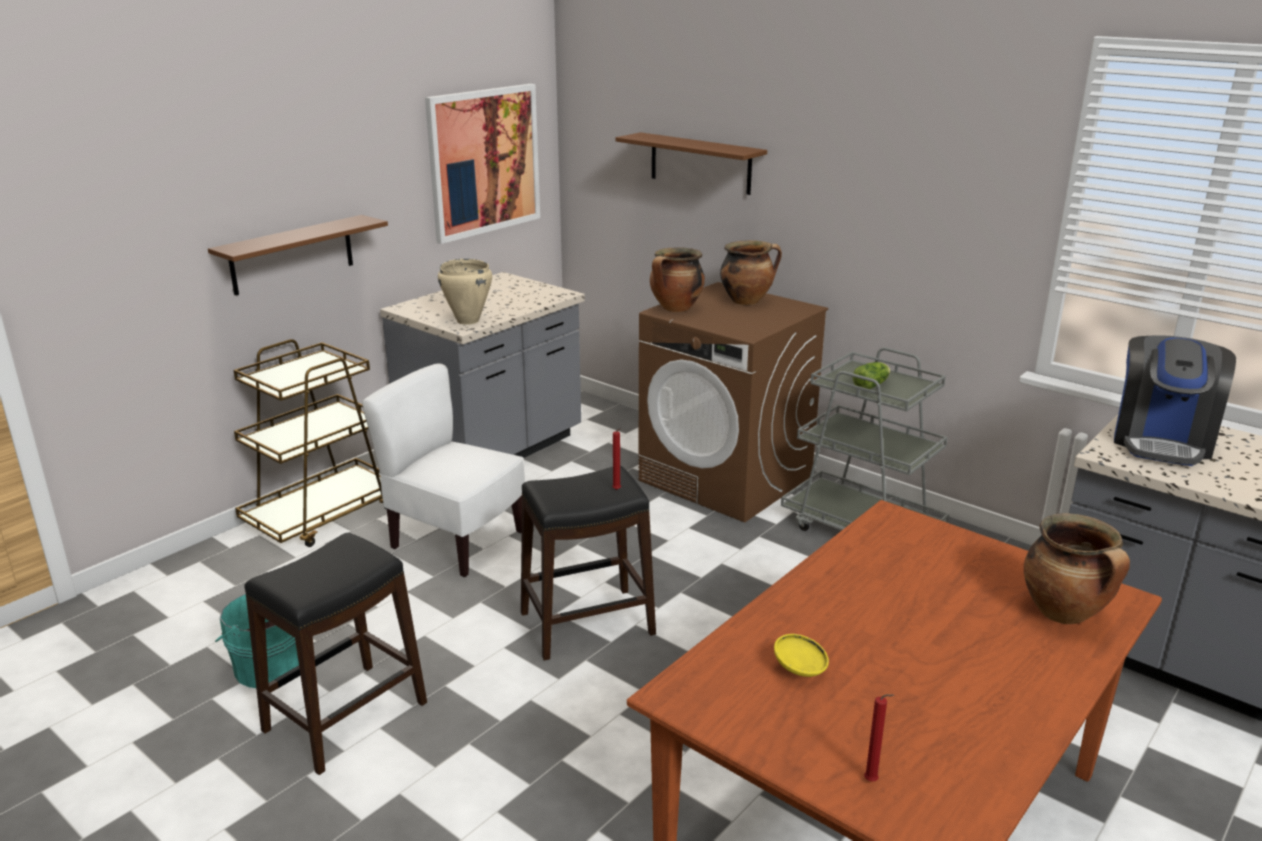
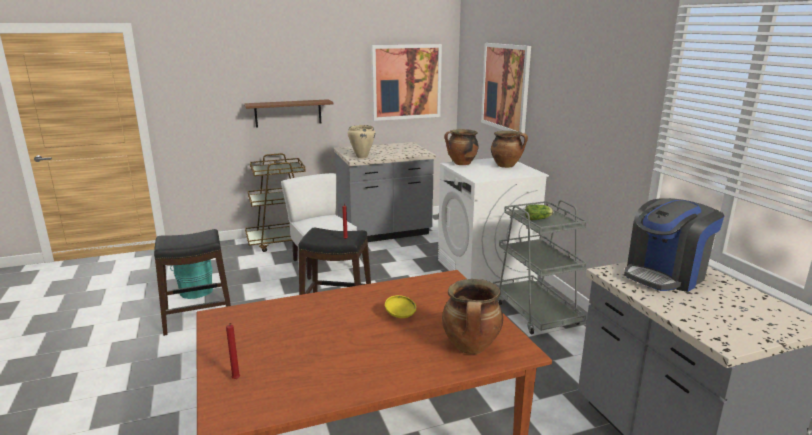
camera: 30 degrees right, 5 degrees down
(700, 163) = (505, 87): brown shelf -> picture
(726, 479) = (486, 270): brown washing machine -> white washing machine
(800, 670) = (286, 325): yellow bowl -> yellow bowl (400, 316)

